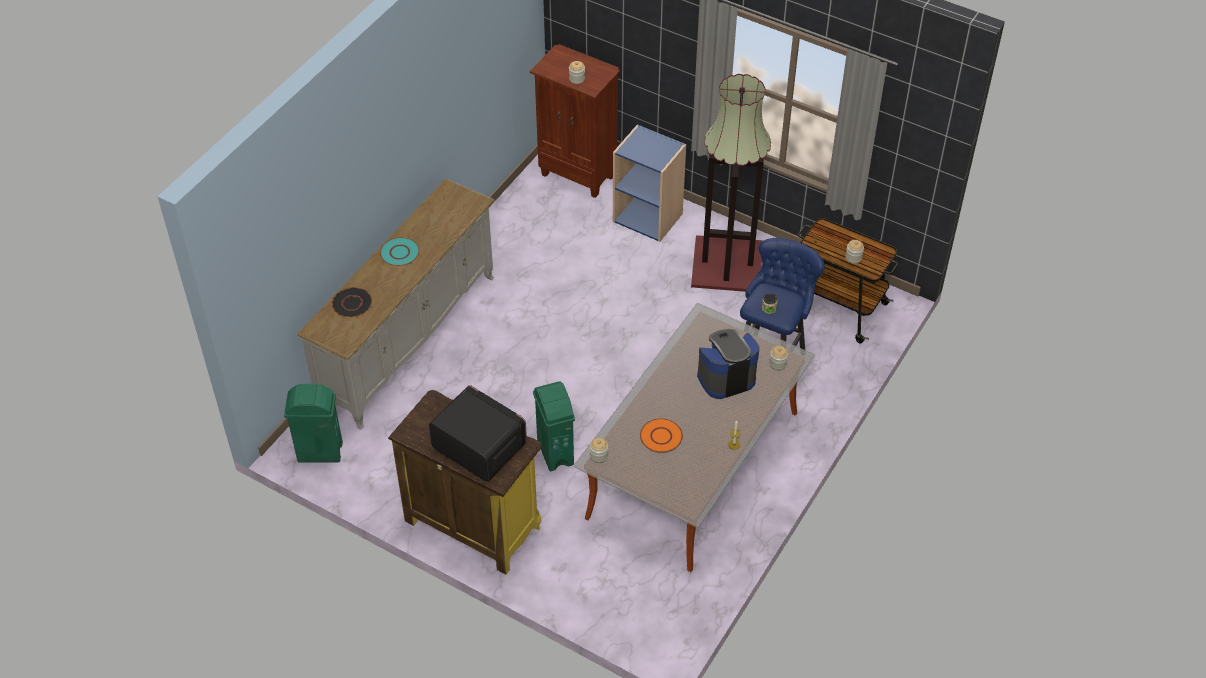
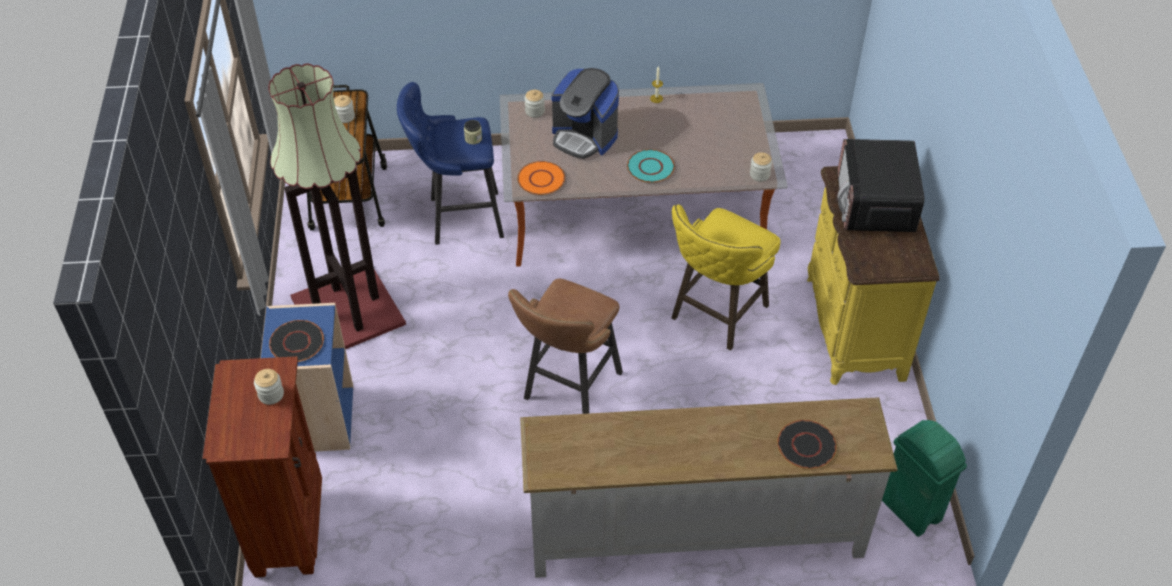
camera: 125 degrees left, 0 degrees up
(400, 252) = (689, 452): turquoise plate -> turquoise plate (650, 167)
(555, 452) = (717, 315): green trash can -> yellow stool
(562, 336) = (567, 394): none -> brown stool
(644, 145) = (296, 342): none -> black plate
(661, 436) = (695, 146): orange plate -> orange plate (541, 179)

